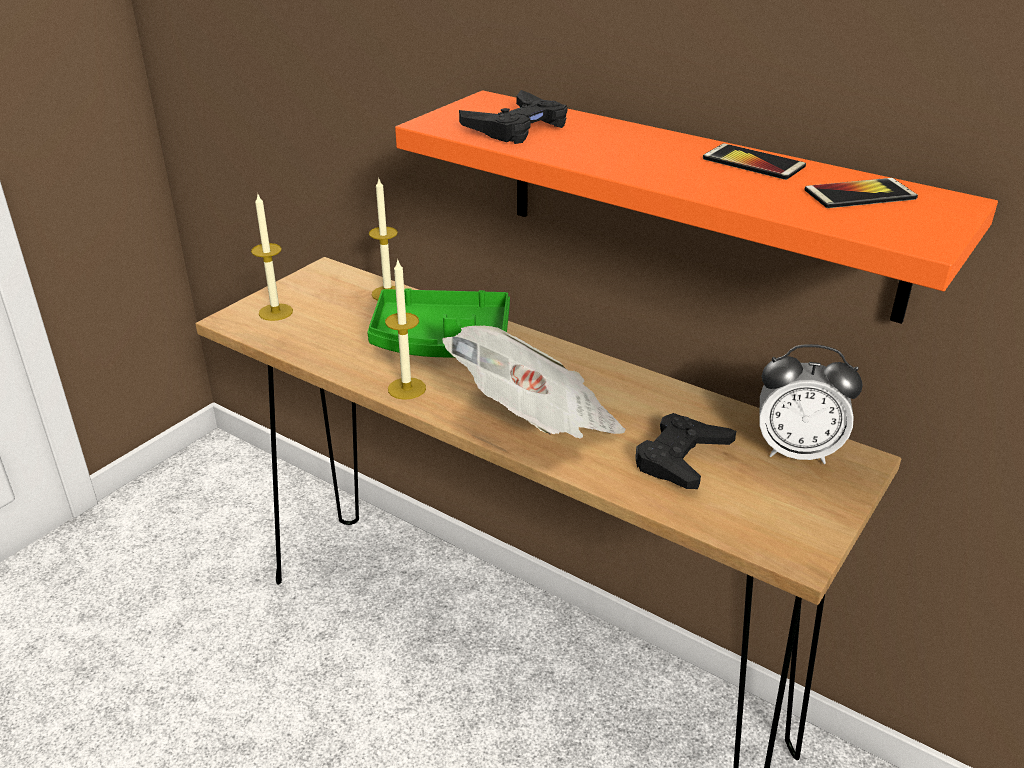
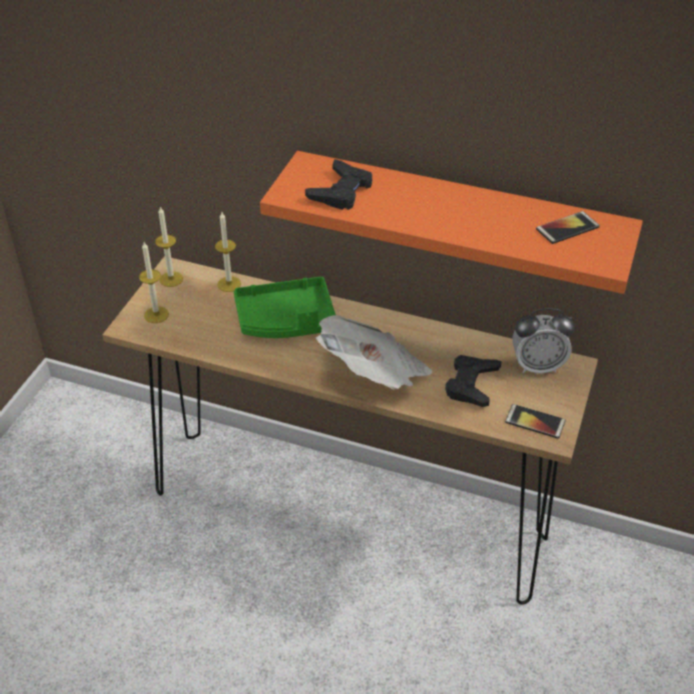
camera: 15 degrees left, 10 degrees up
(406, 388) = (280, 363): candle -> candle (171, 279)
(753, 163) = (499, 207): phone -> phone (535, 422)

